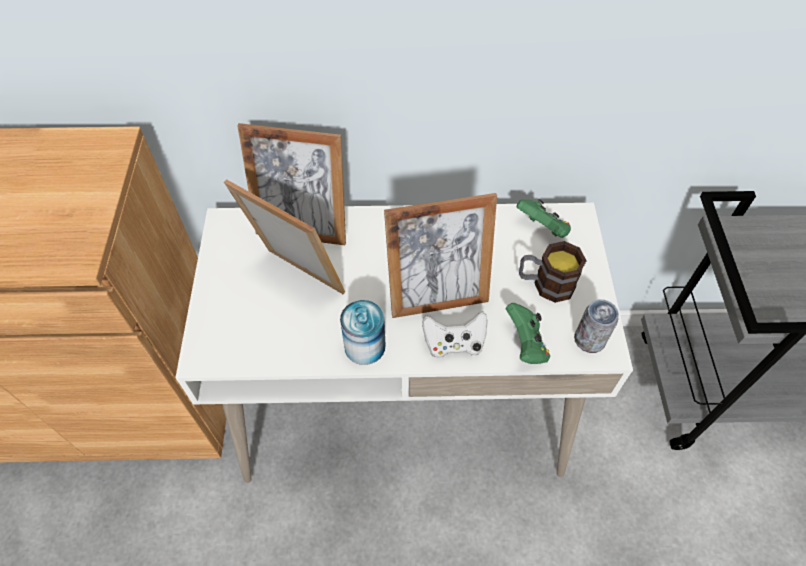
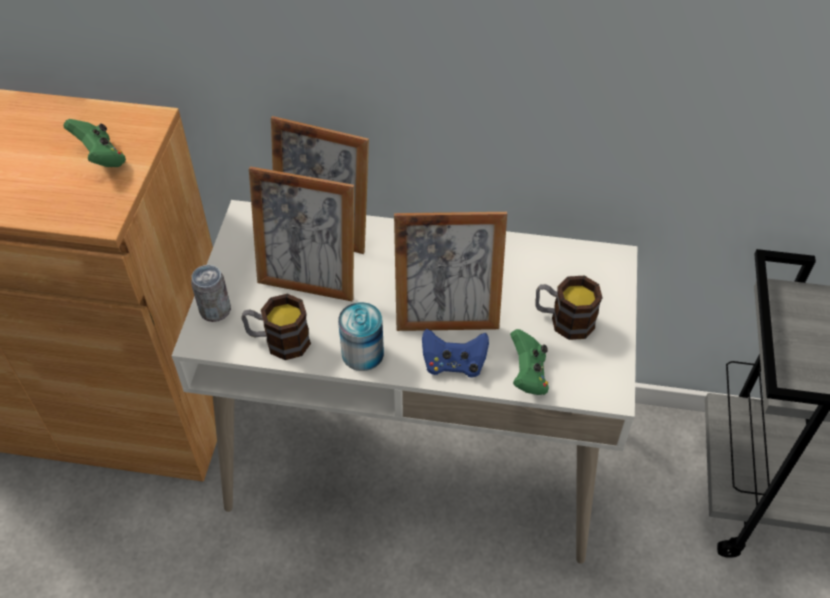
camera: 10 degrees right, 5 degrees down
(280, 346) = (278, 341): none -> mug
(298, 279) = (309, 281): picture frame -> picture frame turned 150 degrees clockwise
(454, 343) = (453, 364): white game controller -> blue game controller
(543, 228) = (575, 265): green game controller -> green game controller (101, 158)
(589, 340) = (595, 381): can -> can (215, 310)

